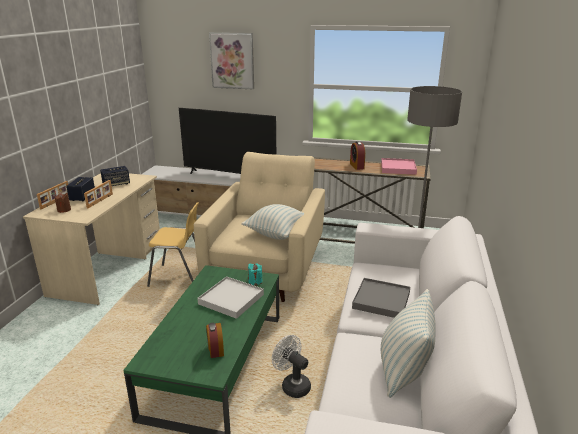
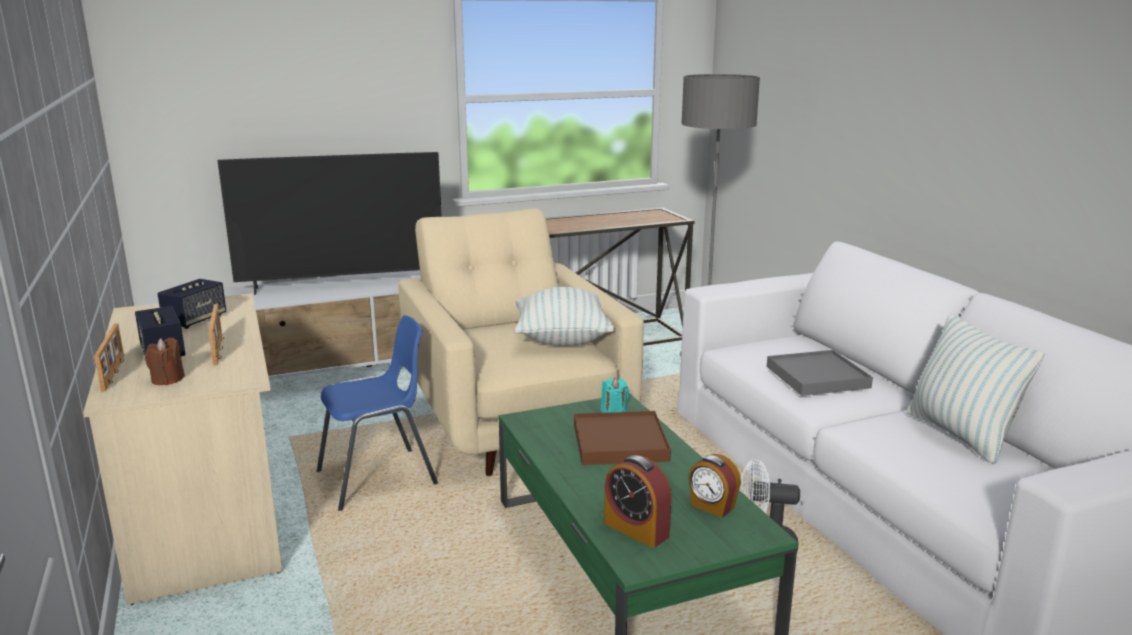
camera: 35 degrees left, 5 degrees down
(179, 277) = (378, 479): yellow chair -> blue chair
(231, 299) = (619, 442): white tray -> brown tray
(232, 60) = (307, 61): picture -> none
(357, 166) = (572, 223): alarm clock -> alarm clock (636, 529)
(398, 168) = (632, 216): pink tray -> none

